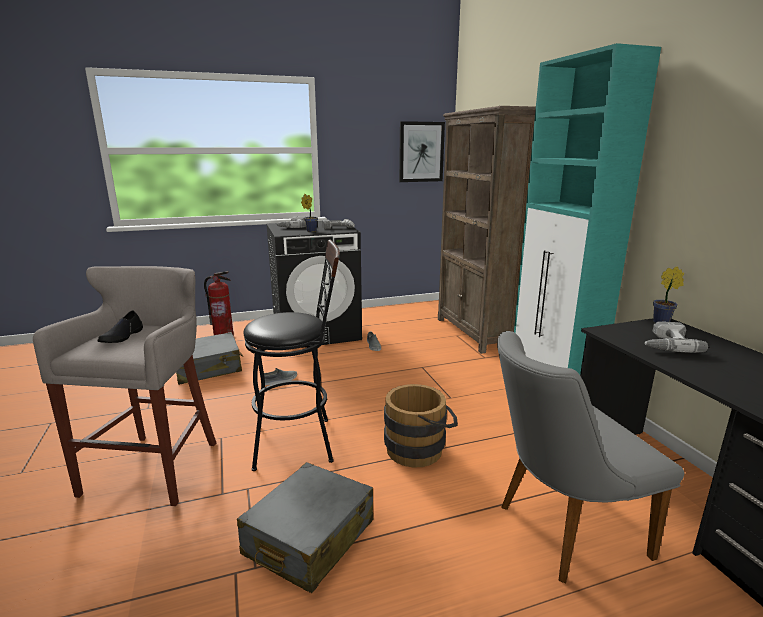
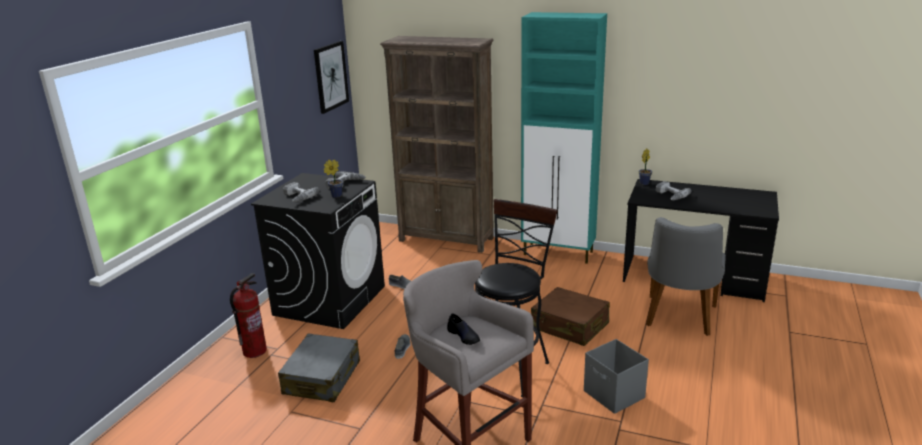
camera: 50 degrees left, 5 degrees up
(309, 538) = (614, 395): grey suitcase -> grey storage box
(420, 448) = (570, 326): brown bucket -> brown suitcase

